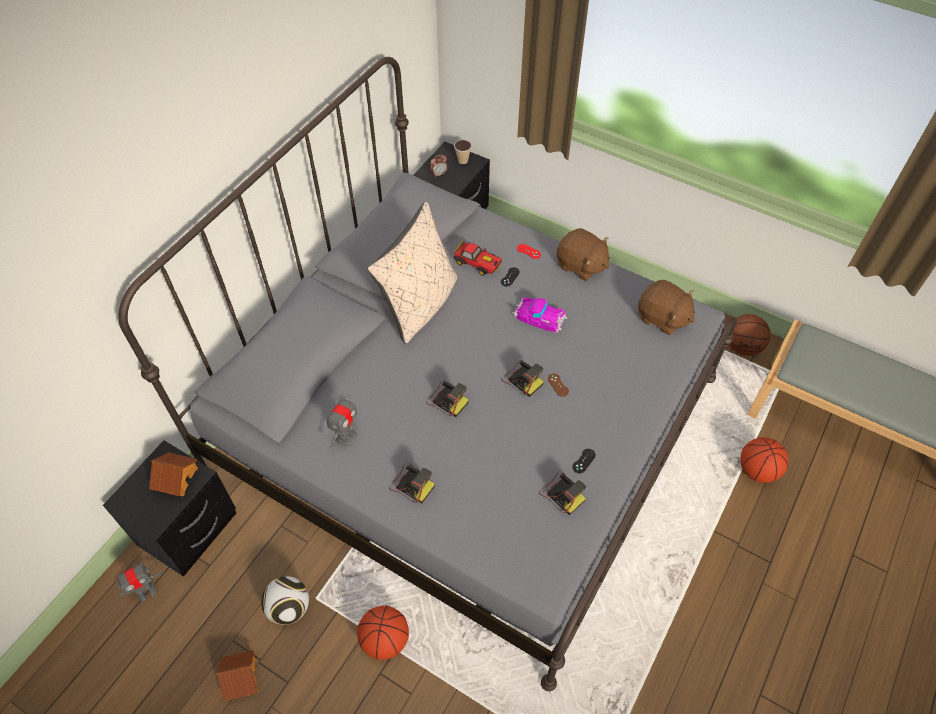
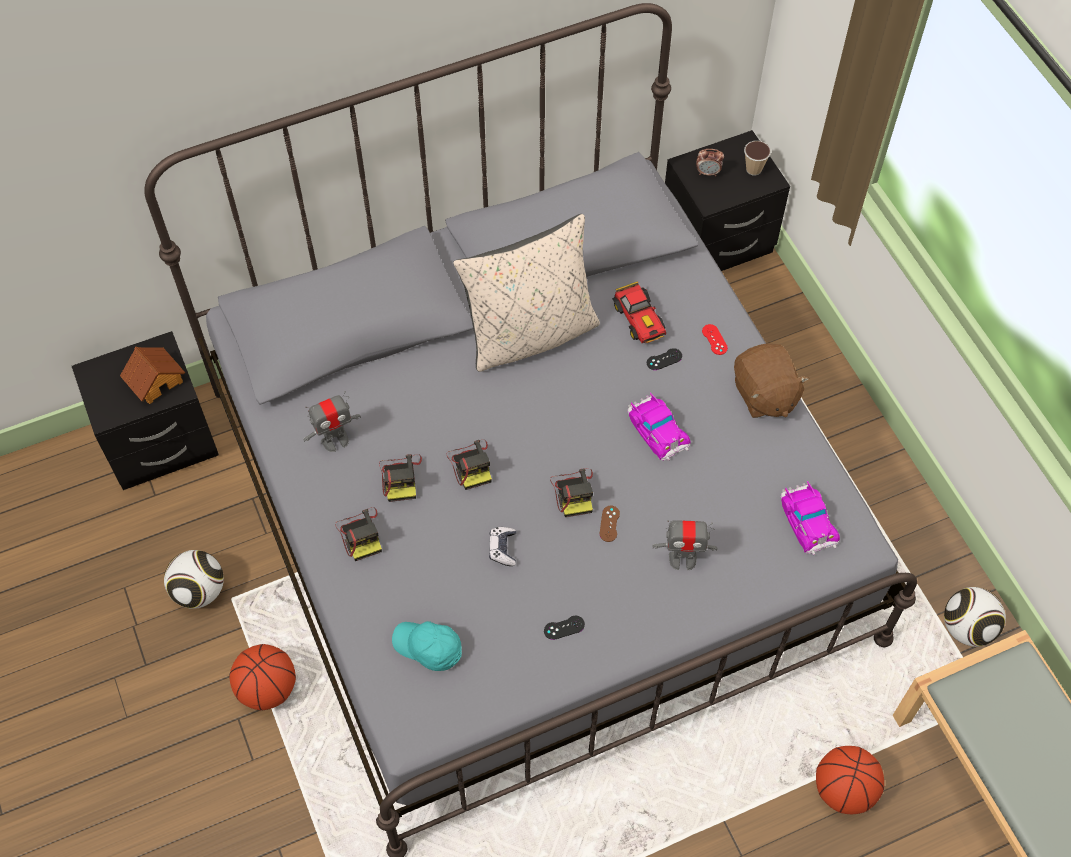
camera: 35 degrees right, 5 degrees up
(146, 591) = (80, 483): toy robot -> toy robot (682, 559)
(240, 677) = (106, 629): toy house -> none
(508, 438) = (502, 548): none -> game controller
(513, 527) = (428, 648): none -> turquoise cap
(562, 493) = (509, 647): camera -> camera (401, 477)
(662, 318) = (808, 520): brown plush toy -> toy car
(743, 347) = (967, 628): basketball -> football

